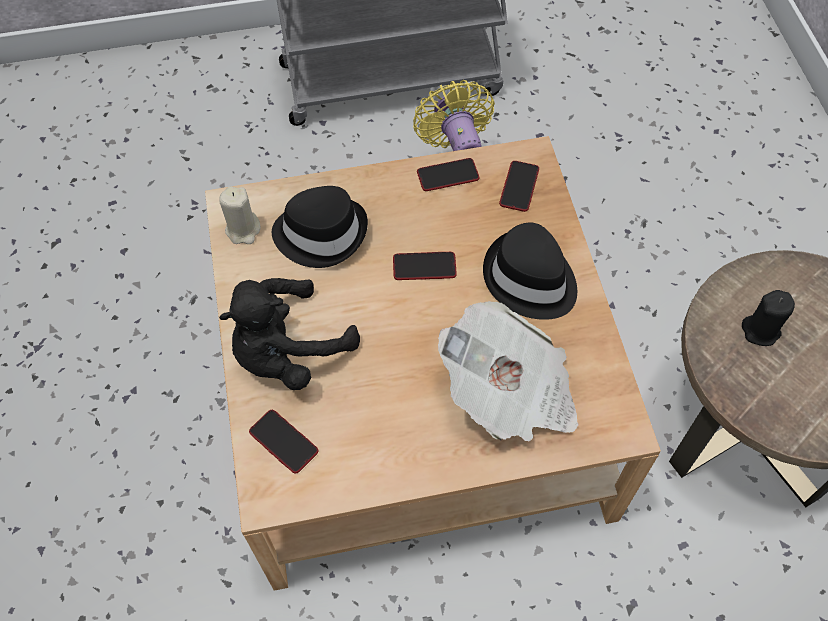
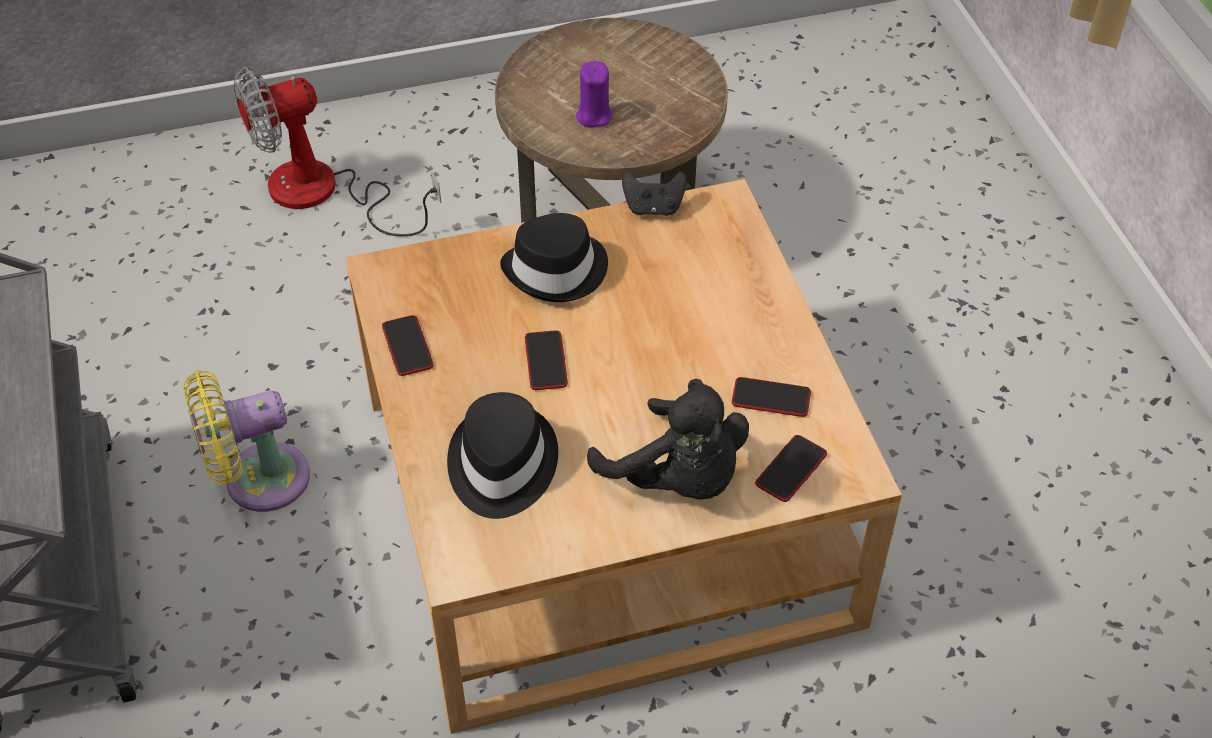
camera: 95 degrees left, 10 degrees down
(243, 230) = (499, 550): beige candle -> none
(509, 393) = (700, 284): newspaper -> none
(519, 187) = (425, 281): phone -> phone (771, 398)
(613, 362) = (653, 208): none -> black game controller
(756, 204) = (324, 194): none -> fan
(760, 330) = (593, 116): black candle -> purple candle

